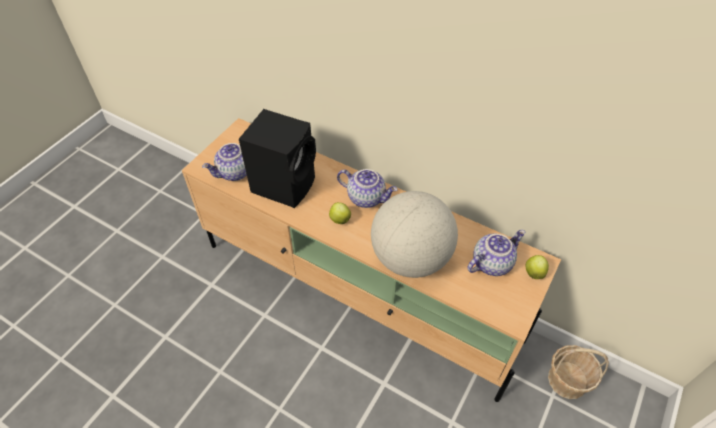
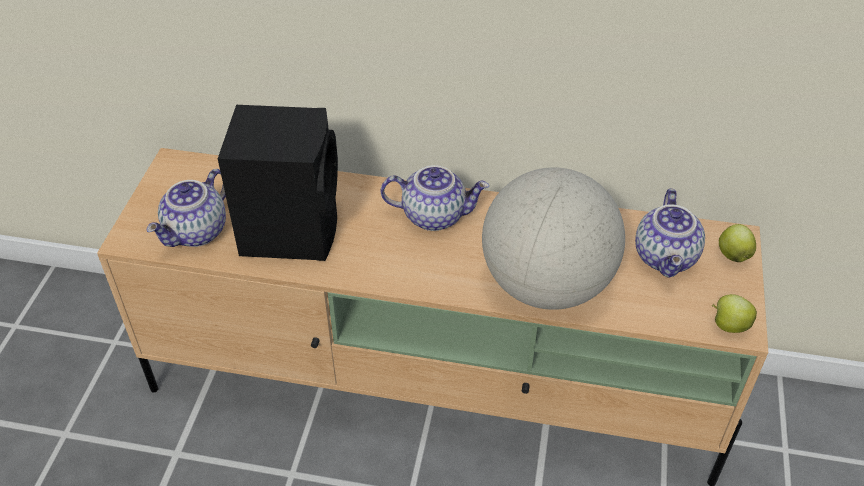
camera: 20 degrees left, 5 degrees down
(339, 219) = (407, 258): apple -> apple (728, 325)
(491, 262) = (667, 258): teapot -> teapot turned 150 degrees clockwise
(567, 380) = (794, 421): basket -> none

